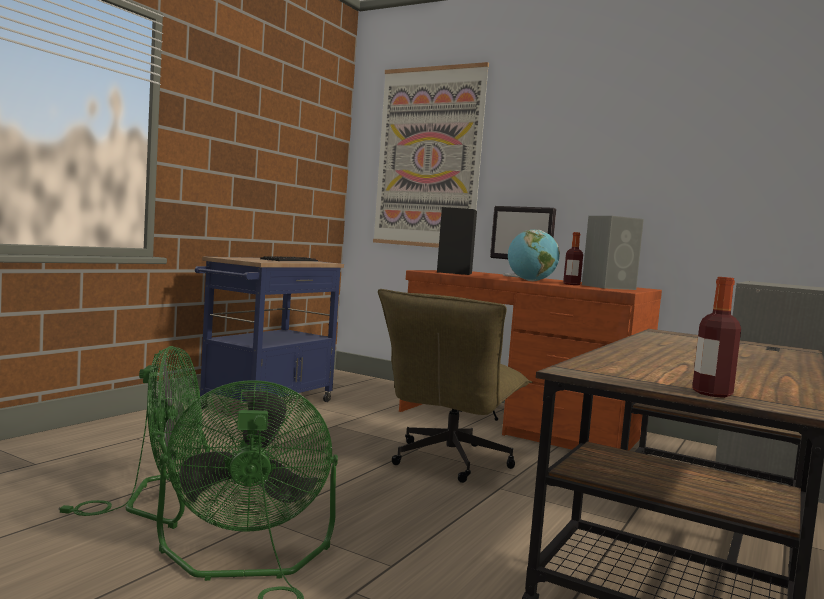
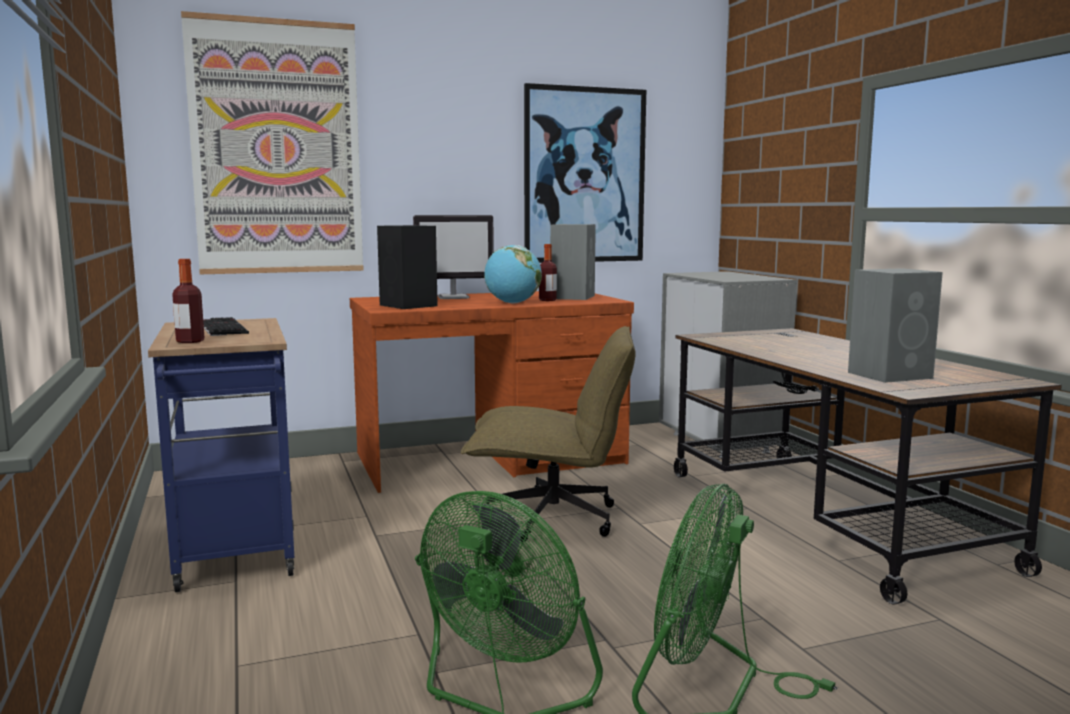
camera: 50 degrees left, 5 degrees up
(451, 459) = (551, 518): beige office chair -> beige office chair turned 60 degrees counterclockwise
(652, 369) = (891, 375): none -> grey speaker
(682, 177) = (584, 175): none -> picture
(712, 393) = (984, 384): bottle -> bottle (190, 341)

